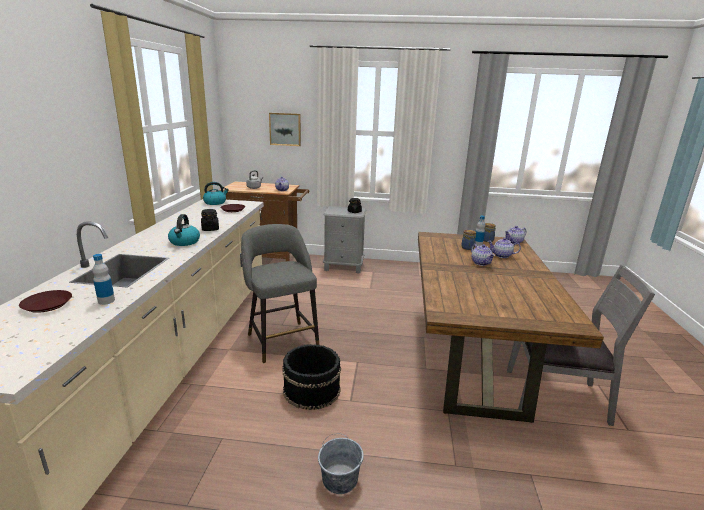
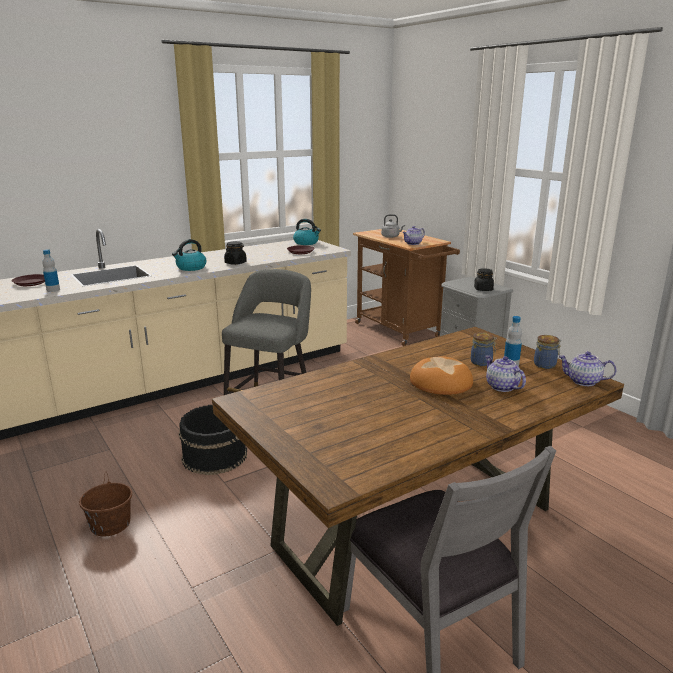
camera: 50 degrees right, 0 degrees up
(285, 129) = (445, 164): picture -> none
(339, 479) = (110, 524): grey bucket -> brown bucket
(481, 263) = (441, 382): teapot -> bread

